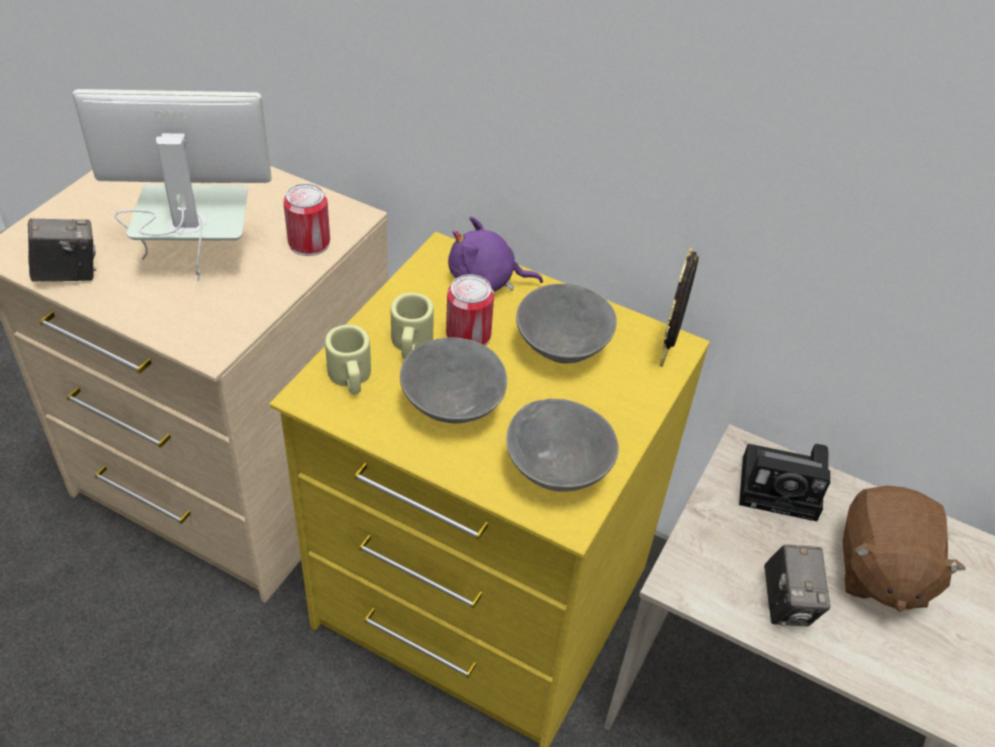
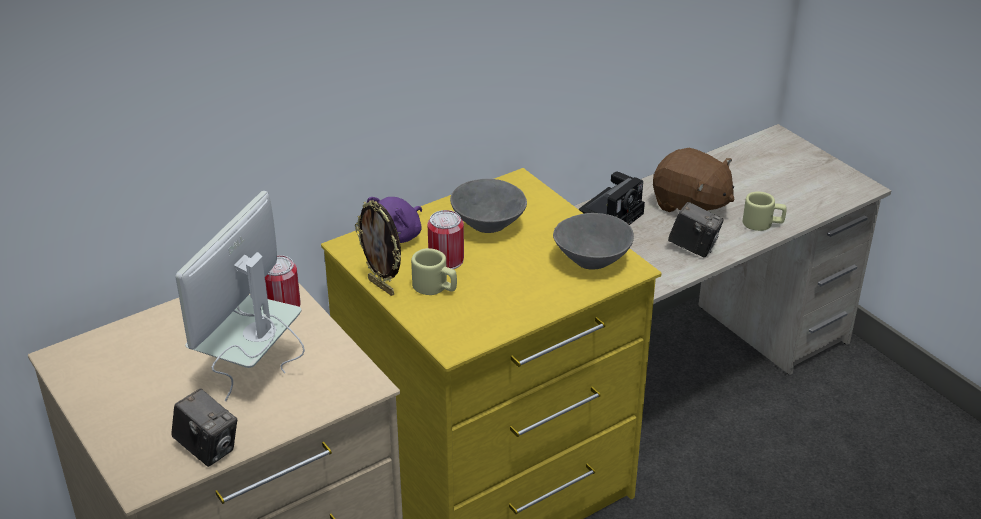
camera: 60 degrees left, 10 degrees down
(68, 273) = (208, 448): camera -> camera turned 120 degrees clockwise
(350, 377) = (449, 323): beige mug -> beige mug (763, 223)
(453, 407) = (510, 286): grey bowl -> none
(668, 352) = (522, 186): picture frame -> picture frame (382, 286)

